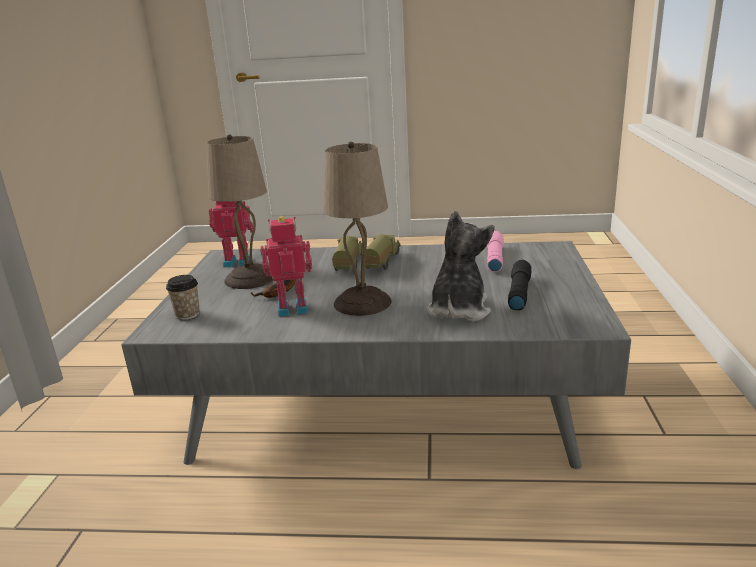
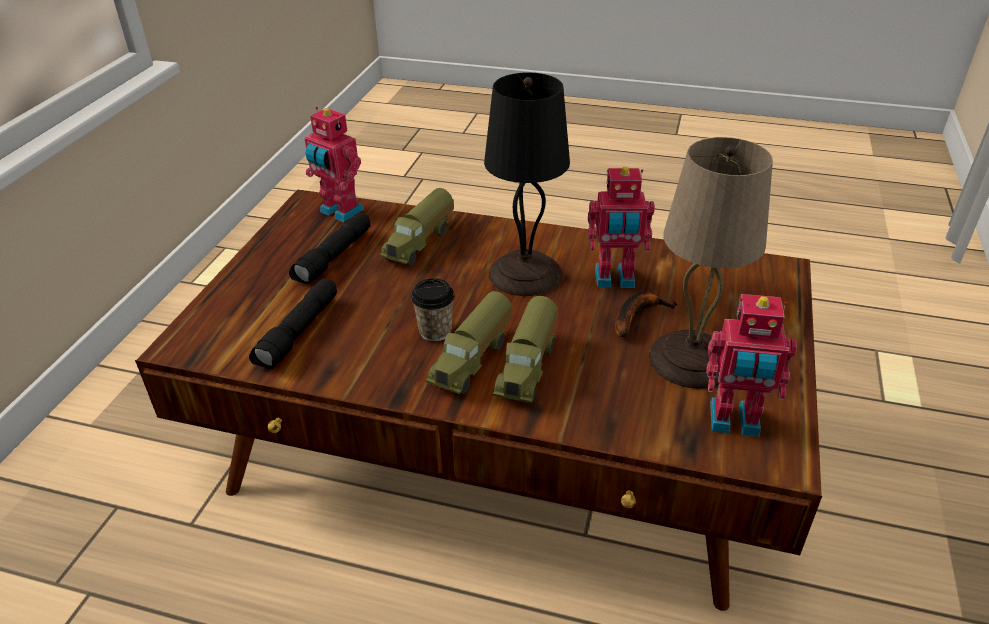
camera: 170 degrees left, 15 degrees up
(187, 314) = (753, 291): cup -> cup (435, 331)
(363, 302) = (524, 274): beige table lamp -> black table lamp
(384, 398) = (498, 440): grey coffee table -> brown coffee table
(458, 310) = (420, 243): plush toy -> toy truck
(494, 258) = (299, 333): pink flashlight -> black flashlight
(556, 323) = (339, 212): none -> toy robot

